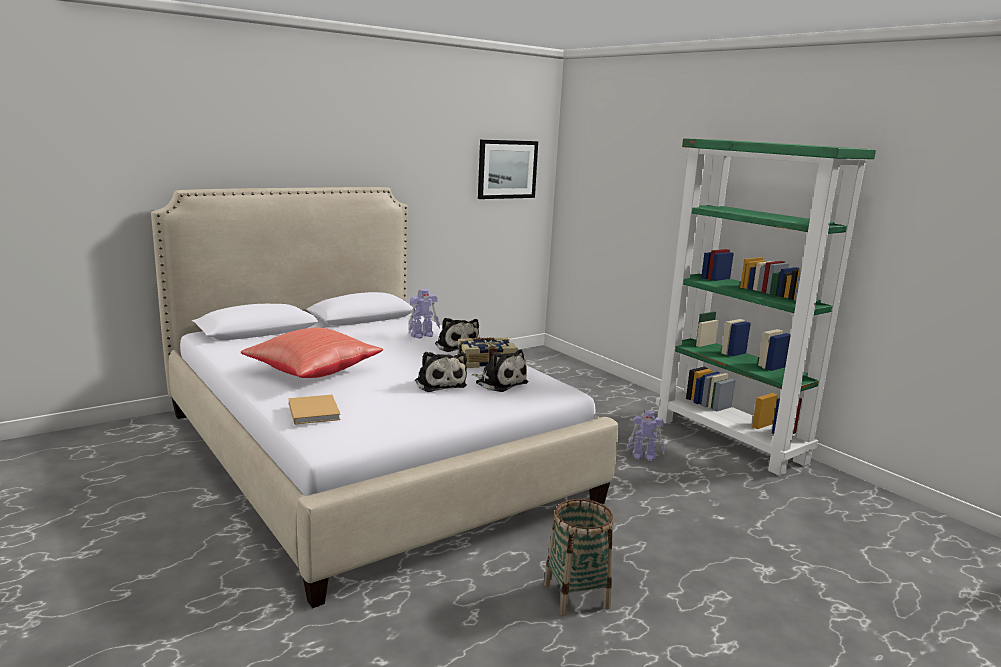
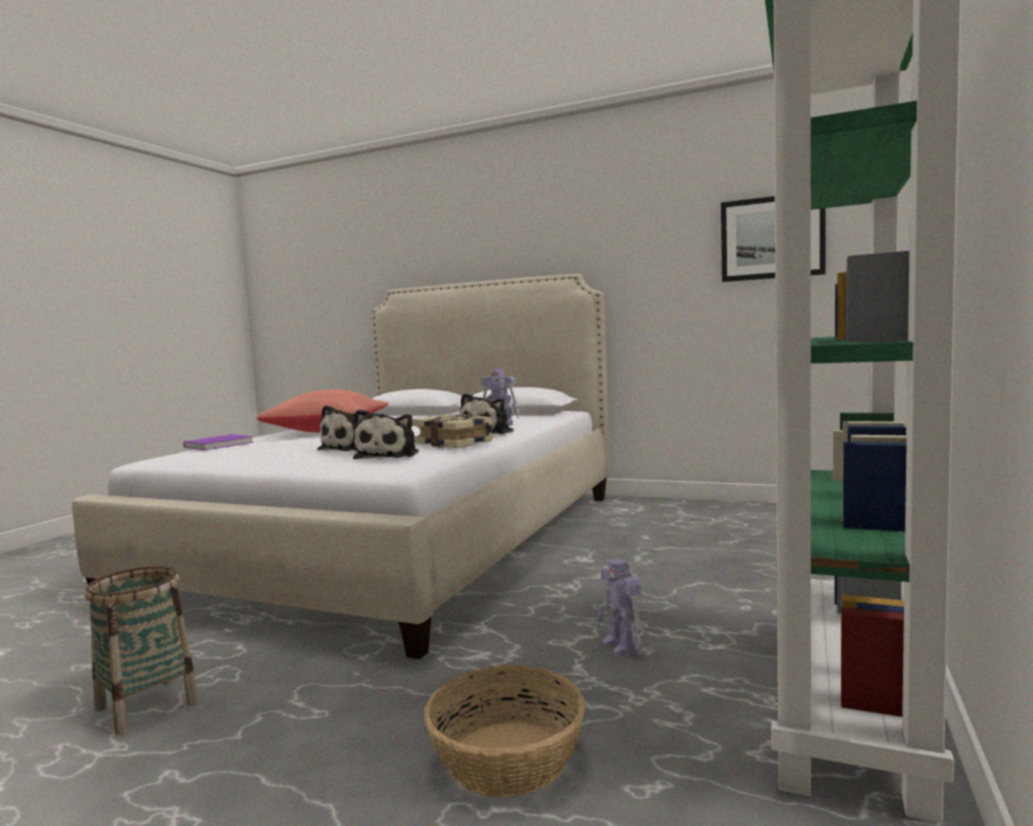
camera: 60 degrees right, 10 degrees down
(313, 411) = (221, 444): beige book -> purple book
(724, 511) = (508, 758): none -> basket

